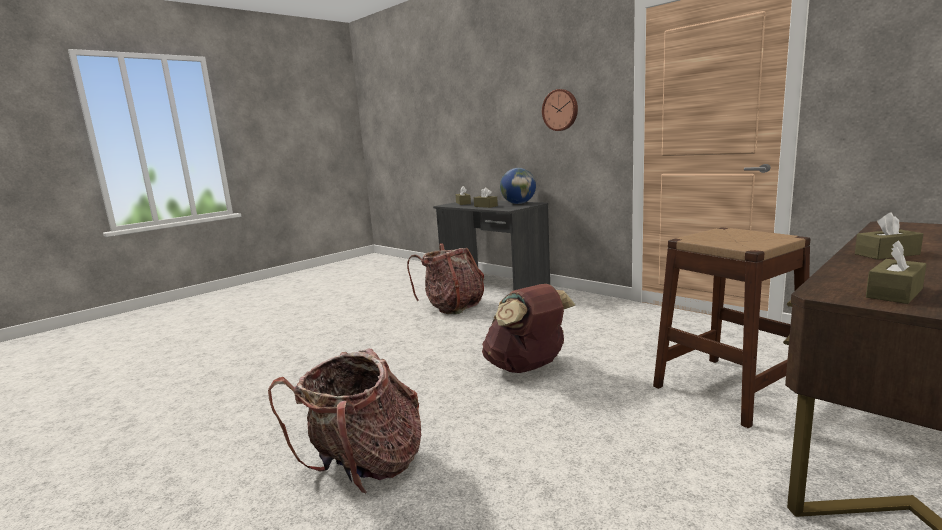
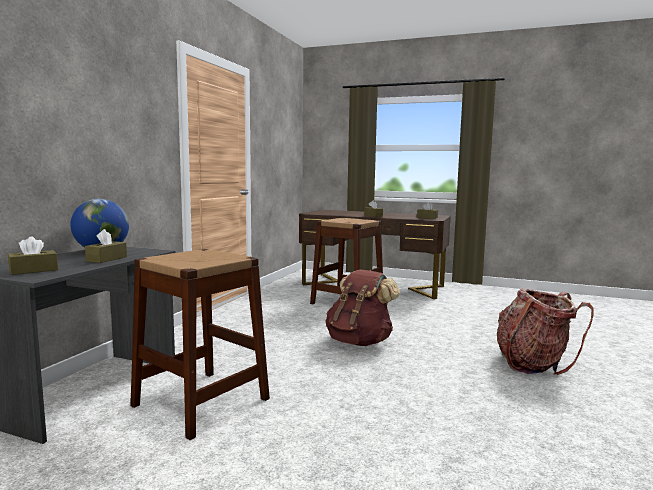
camera: 115 degrees left, 5 degrees down
(452, 306) = (201, 402): backpack -> brown stool
(560, 110) = (118, 126): wall clock -> none

